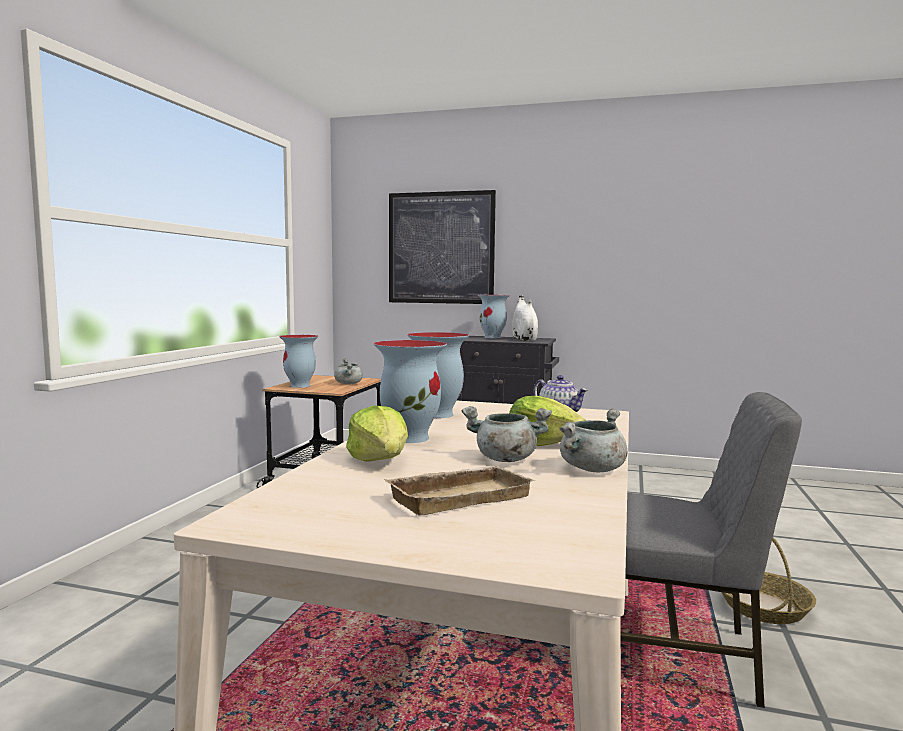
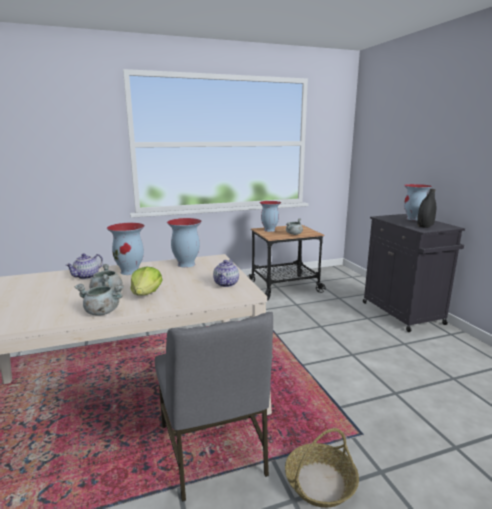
camera: 55 degrees right, 10 degrees up
(380, 460) = (87, 276): lettuce -> teapot
(441, 248) = (404, 144): picture -> none
(459, 496) = (40, 299): beige tray -> none
(524, 339) = (425, 225): white vase -> black vase

